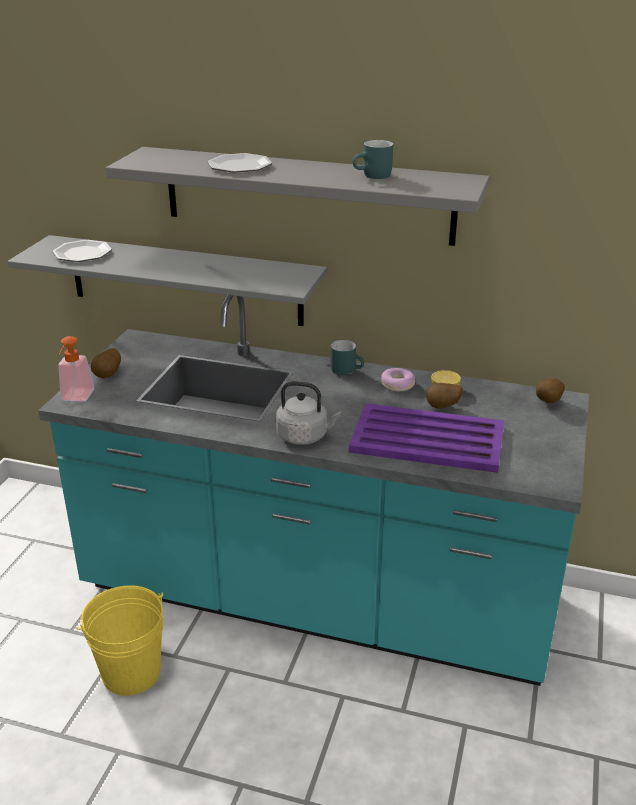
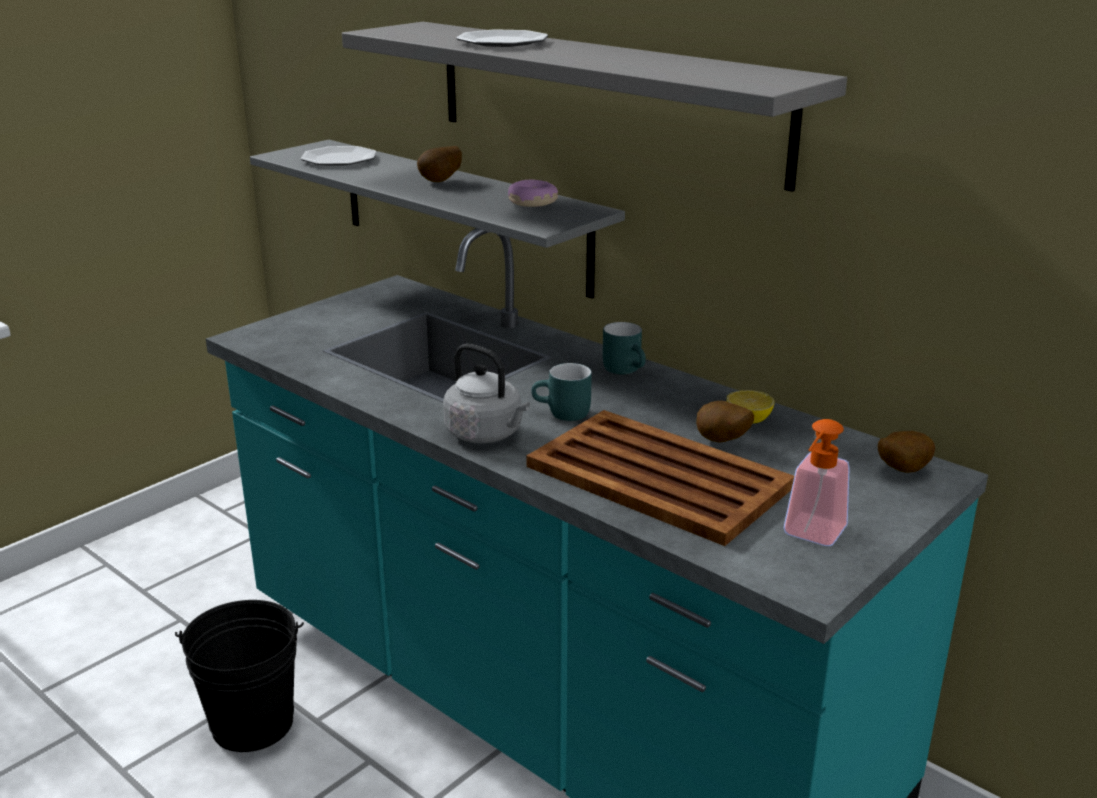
camera: 25 degrees right, 5 degrees down
(75, 398) = (258, 334): soap dispenser -> soap dispenser (810, 536)
(108, 375) = (321, 318): potato -> potato (441, 181)
(131, 672) = (253, 723): yellow bucket -> black bucket
(373, 176) = (664, 63): turquoise mug -> turquoise mug (562, 414)
(397, 385) = (682, 401): donut -> donut (532, 202)
(429, 440) = (659, 478): purple tray -> brown tray

